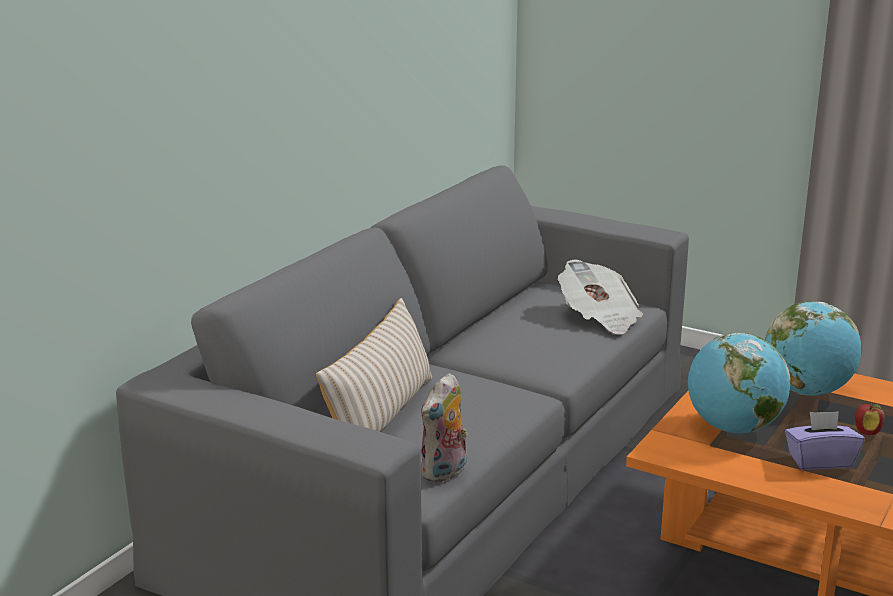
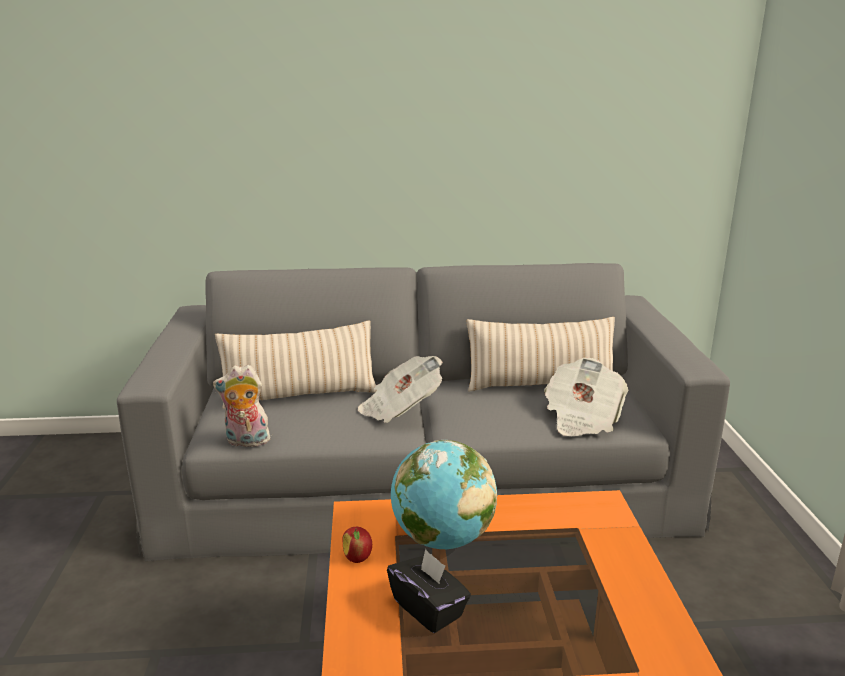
camera: 55 degrees right, 0 degrees up
(484, 378) = (400, 408): none -> newspaper
(520, 309) = (540, 385): none -> beige pillow
(807, 391) = (578, 561): globe -> none
(820, 461) = (428, 608): purple tissue box -> black tissue box
(867, 432) = (530, 625): apple -> apple (358, 558)

